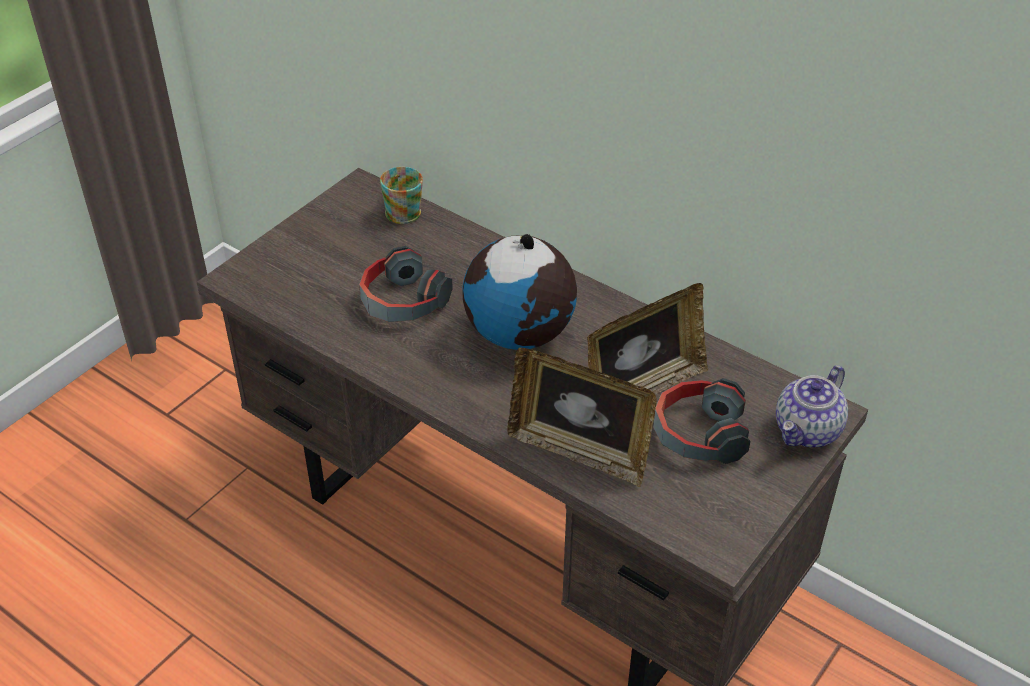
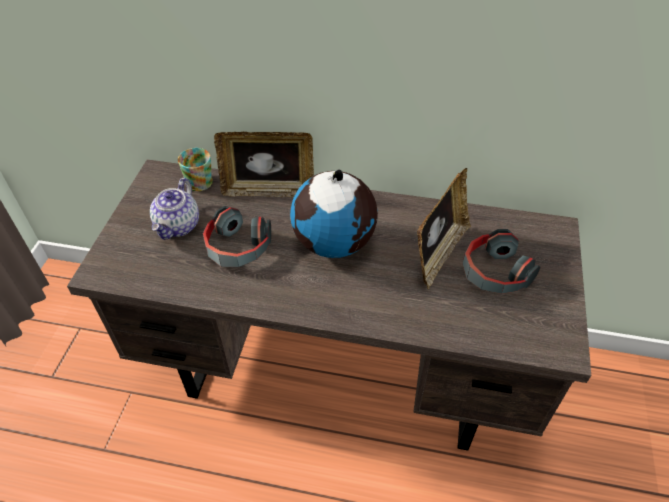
camera: 25 degrees left, 5 degrees up
(579, 451) = (429, 315): picture frame -> picture frame (269, 191)
(808, 431) = (556, 245): teapot -> teapot (178, 226)

